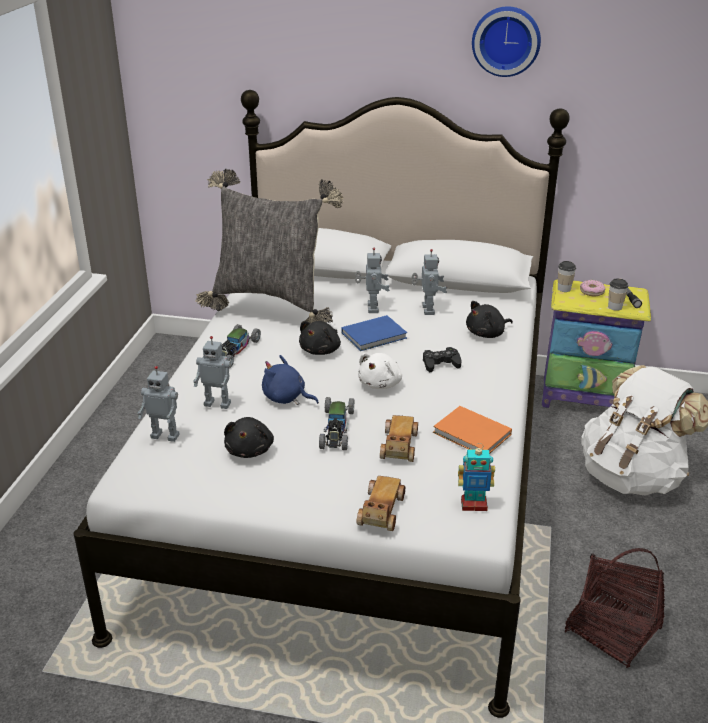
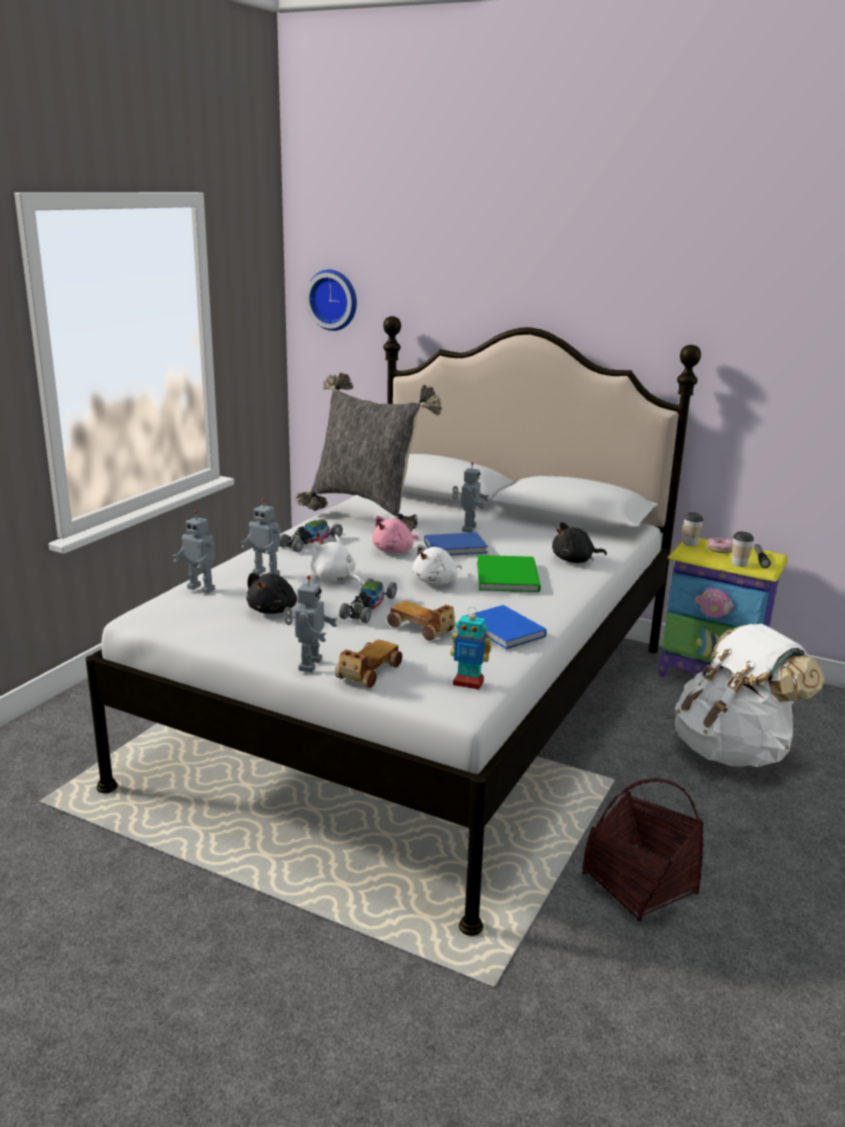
camera: 15 degrees right, 10 degrees down
(286, 398) = (335, 578): blue plush toy -> white plush toy
(321, 350) = (395, 551): black plush toy -> pink plush toy
(399, 446) = (421, 629): toy car -> toy car turned 75 degrees counterclockwise
(427, 310) = (523, 536): toy robot -> toy robot (308, 664)
(440, 364) = (509, 575): black game controller -> green book
(472, 435) = (504, 631): orange book -> blue book
(506, 40) = (641, 274): wall clock -> wall clock (334, 299)

